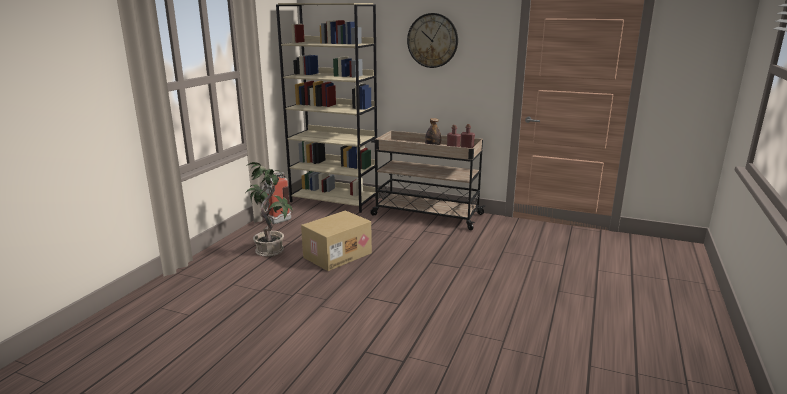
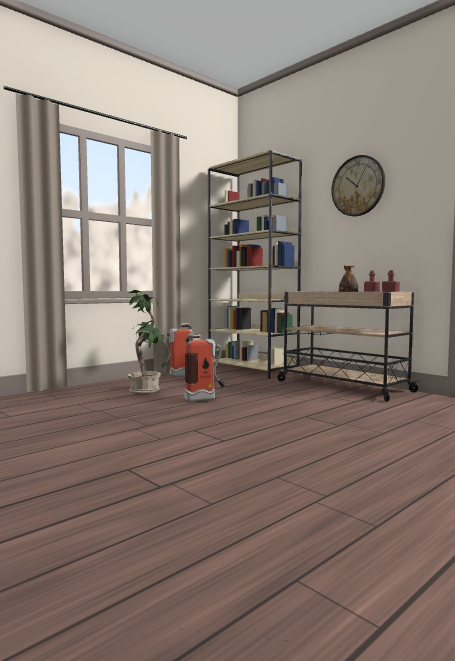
camera: 25 degrees right, 15 degrees down
(337, 255) = (205, 399): cardboard box -> fire extinguisher

